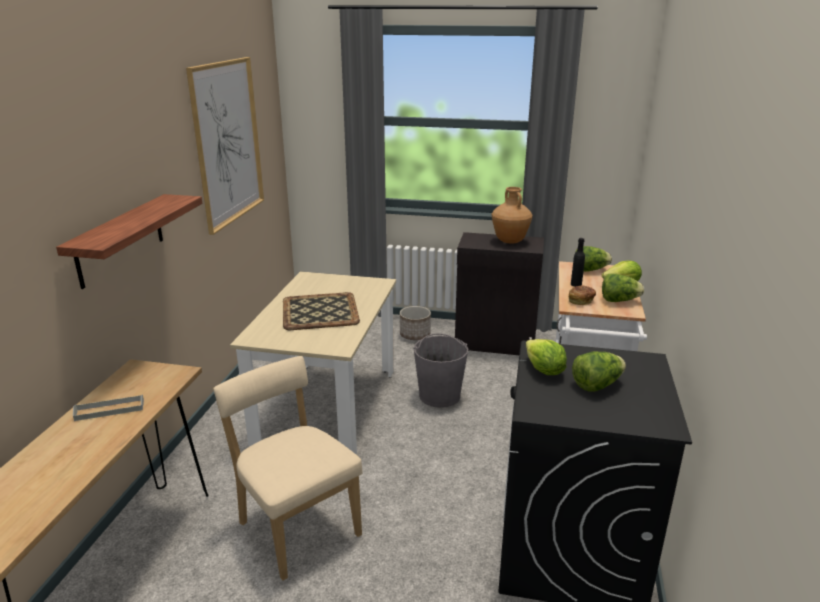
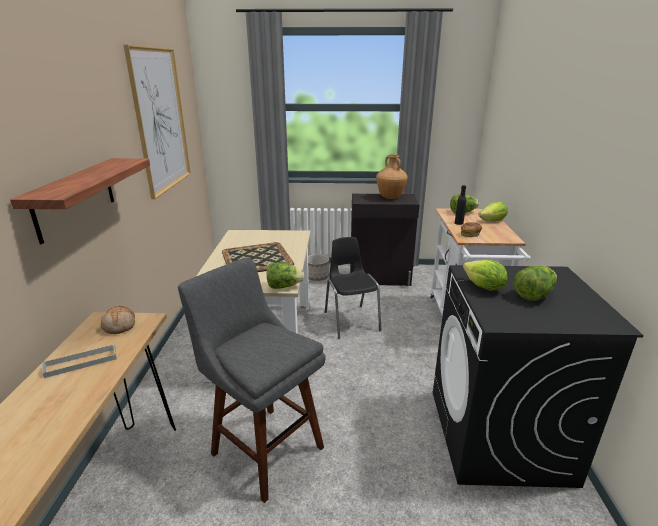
camera: 10 degrees left, 0 degrees up
(153, 376) = (120, 325): none -> bread
(296, 526) = (263, 447): beige chair -> grey stool
(439, 395) = (351, 321): grey bucket -> black chair
(619, 300) = (497, 232): lettuce -> lettuce (284, 286)

